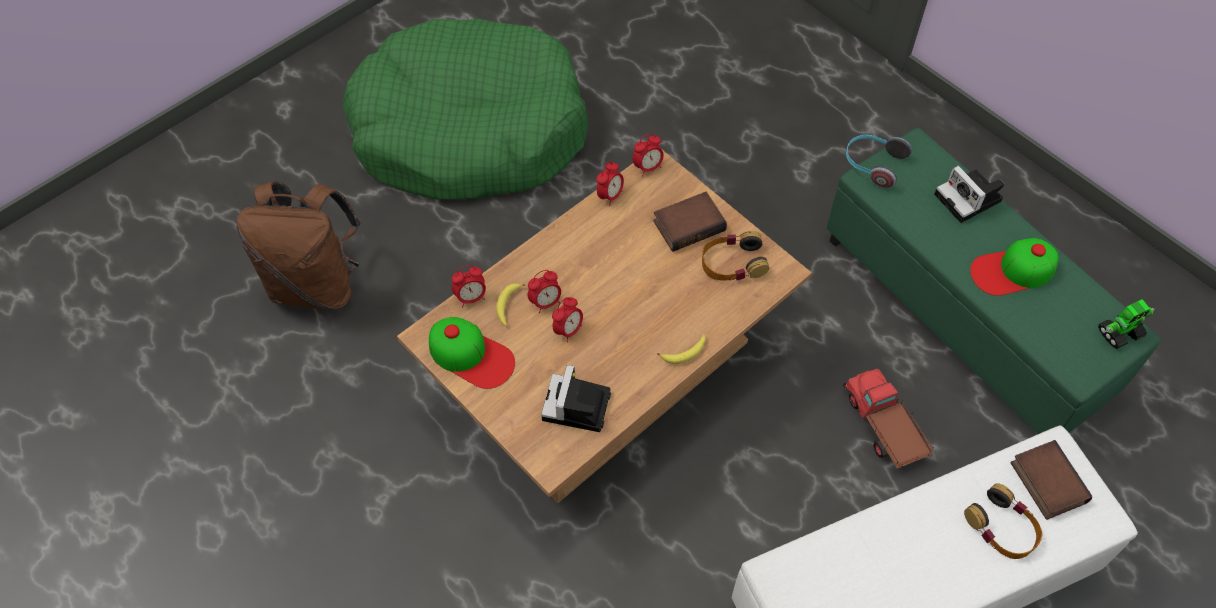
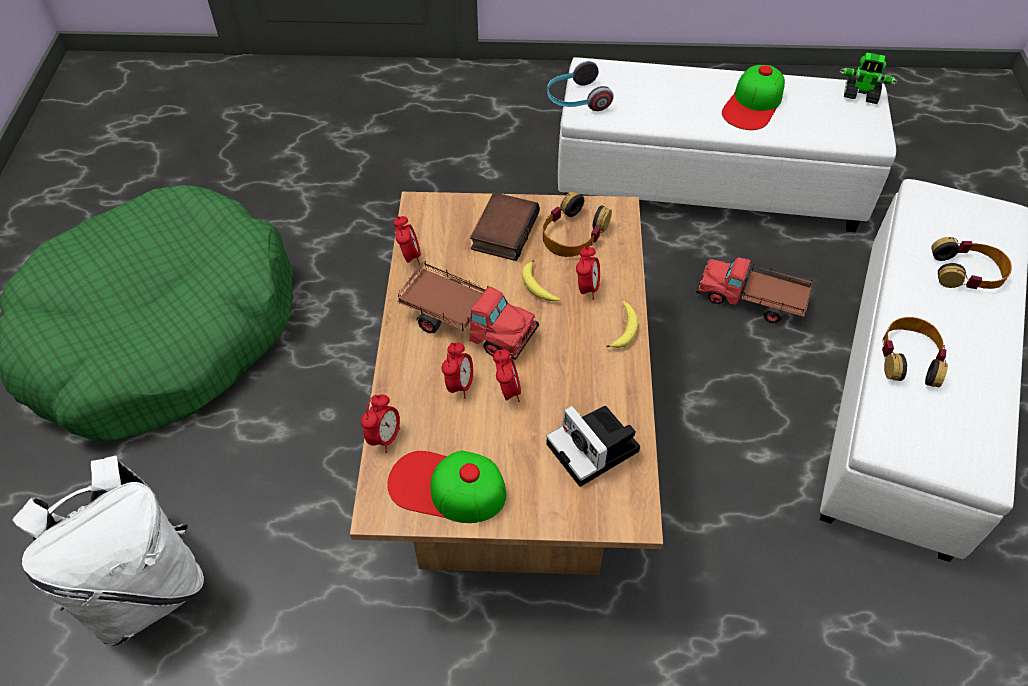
camera: 45 degrees left, 5 degrees down
(316, 284) = (144, 588): brown backpack -> white backpack
(471, 355) = (446, 487): cap -> cap turned 150 degrees counterclockwise
(508, 305) = (427, 415): banana -> banana (538, 287)
(594, 267) = (467, 322): none -> toy truck
(647, 167) = (415, 213): alarm clock -> alarm clock (587, 288)
(868, 541) = (909, 358): none -> headphones
(967, 312) = (708, 183): green ottoman -> white ottoman
(970, 199) = (668, 78): camera -> none
(1045, 482) = (948, 220): book -> none
(1120, 333) = (861, 95): toy robot -> toy robot turned 90 degrees clockwise

